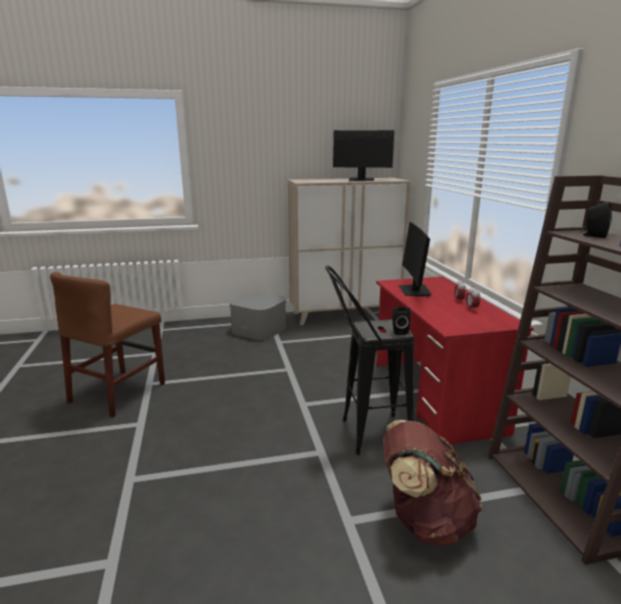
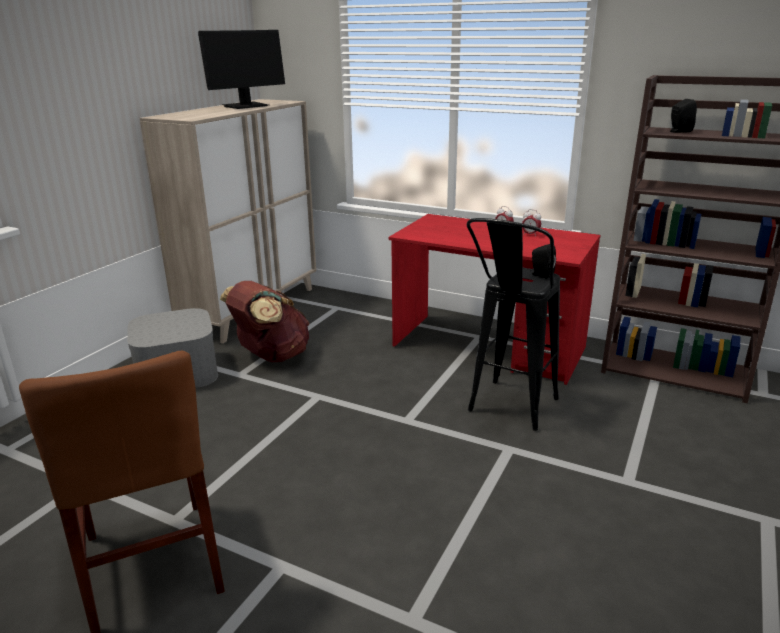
camera: 50 degrees left, 5 degrees up
(414, 291) = (450, 235): monitor -> none
(424, 520) = (656, 441): brown backpack -> brown backpack (271, 356)

